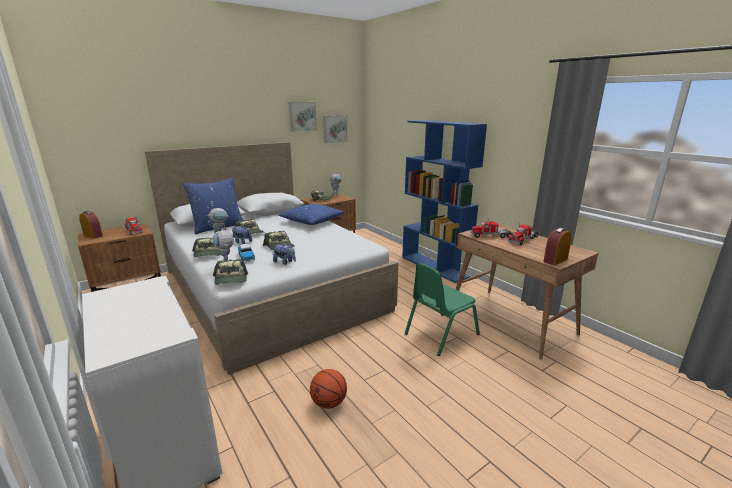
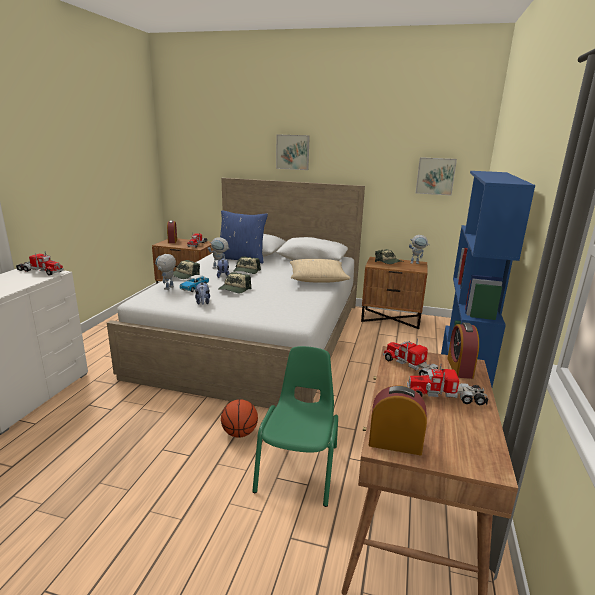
camera: 50 degrees right, 0 degrees up
(128, 289) = (40, 271): none -> toy truck
(231, 279) = (145, 298): cap -> none
(302, 116) = (389, 156): picture -> picture (293, 152)
(312, 221) = (317, 279): blue pillow -> beige pillow
(329, 402) = (113, 444): basketball -> basketball (240, 433)
(440, 334) = (299, 468): green chair -> green chair turned 90 degrees clockwise
(499, 228) = (460, 368): none -> alarm clock

